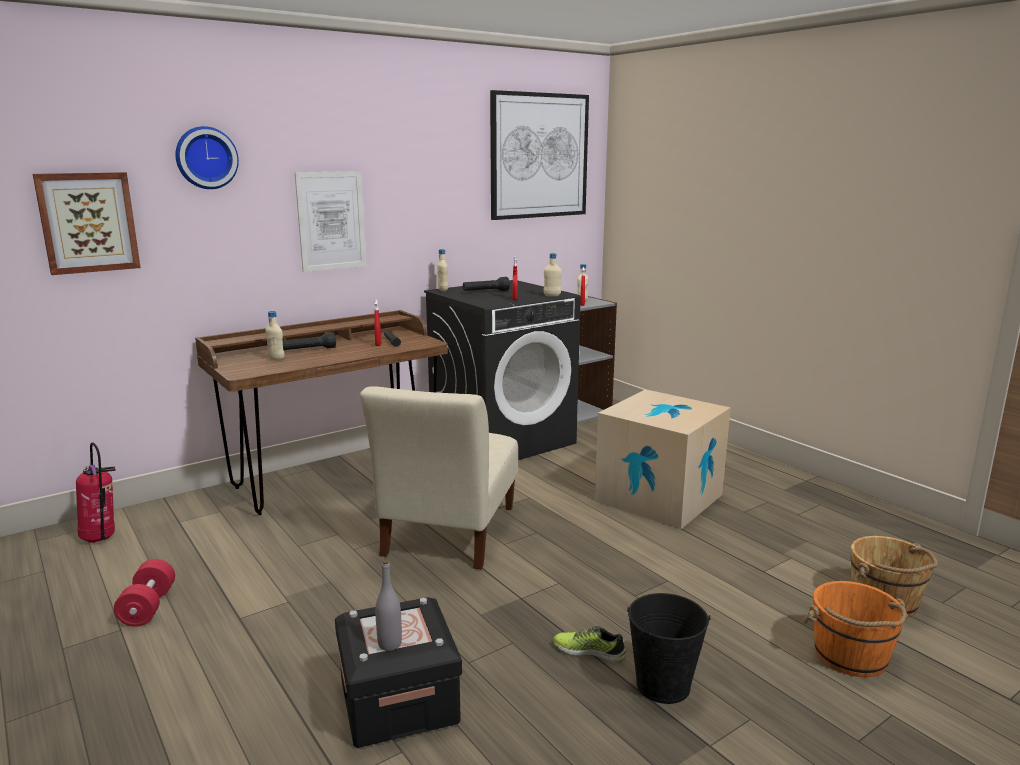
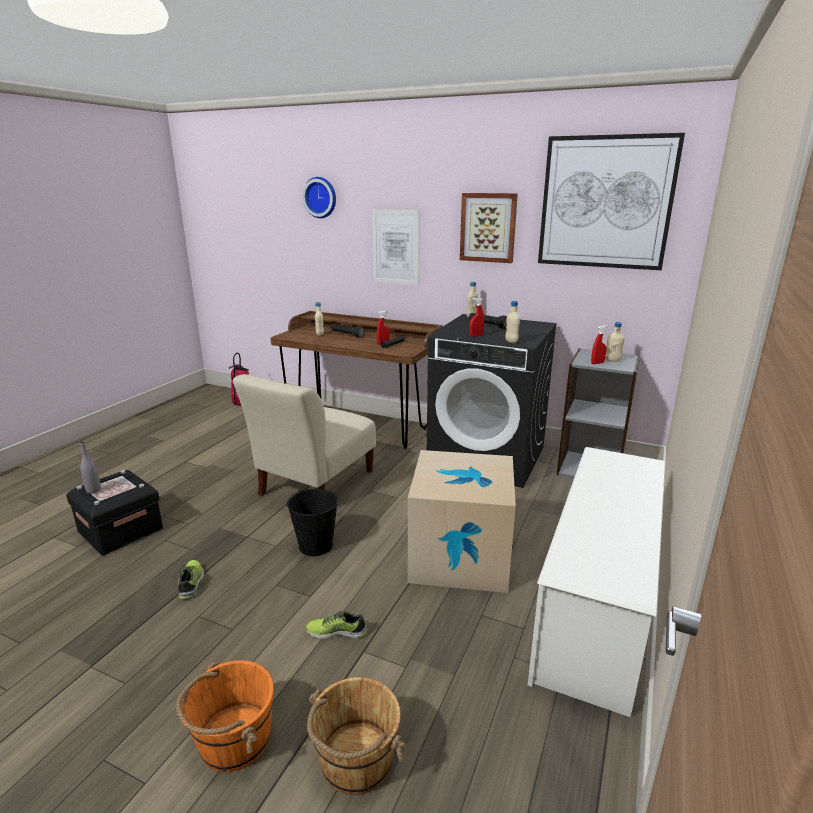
camera: 60 degrees right, 5 degrees up
(88, 222) = (265, 233): picture -> picture (488, 227)
(148, 607) = (185, 438): red dumbbell -> none
(448, 534) = (314, 485): beige chair -> beige chair turned 45 degrees counterclockwise
(663, 685) = (159, 627): black bucket -> black bucket (316, 545)
(730, 577) = (337, 631): none -> shoe
(759, 472) = (596, 608): none -> white shoe rack

